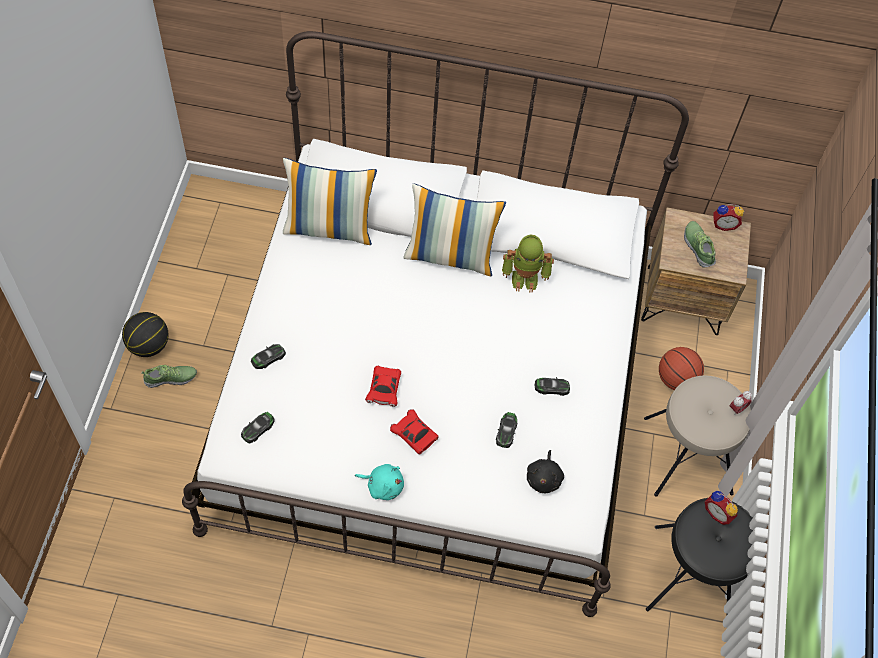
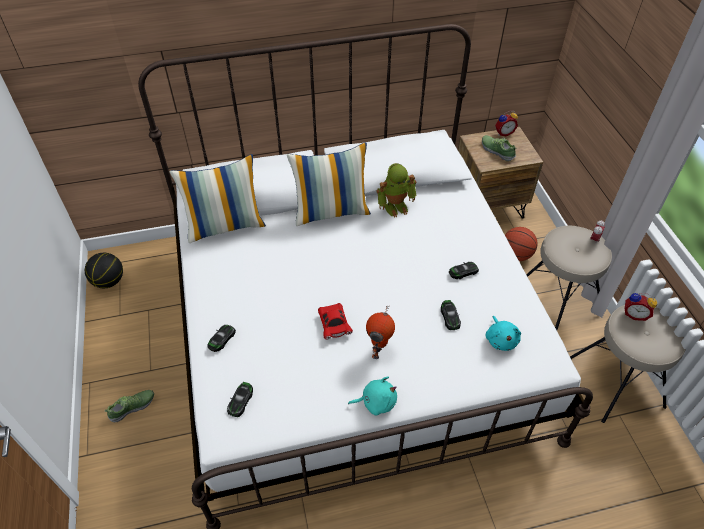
camera: 20 degrees left, 10 degrees down
(148, 345) = (101, 389): basketball -> basketball (109, 281)
(414, 436) = (379, 350): red toy car -> toy robot
(544, 478) = (501, 339): black plush toy -> turquoise plush toy
(692, 575) = (616, 381): black stool -> beige stool

